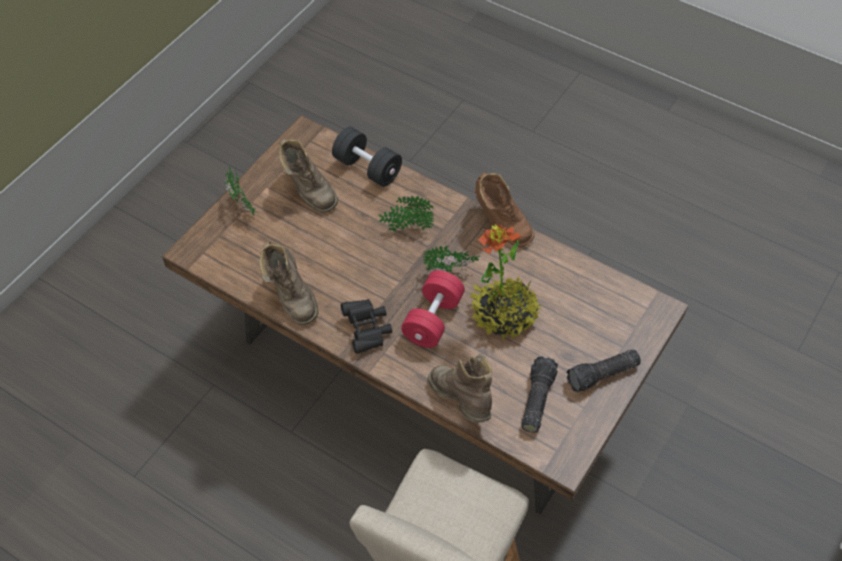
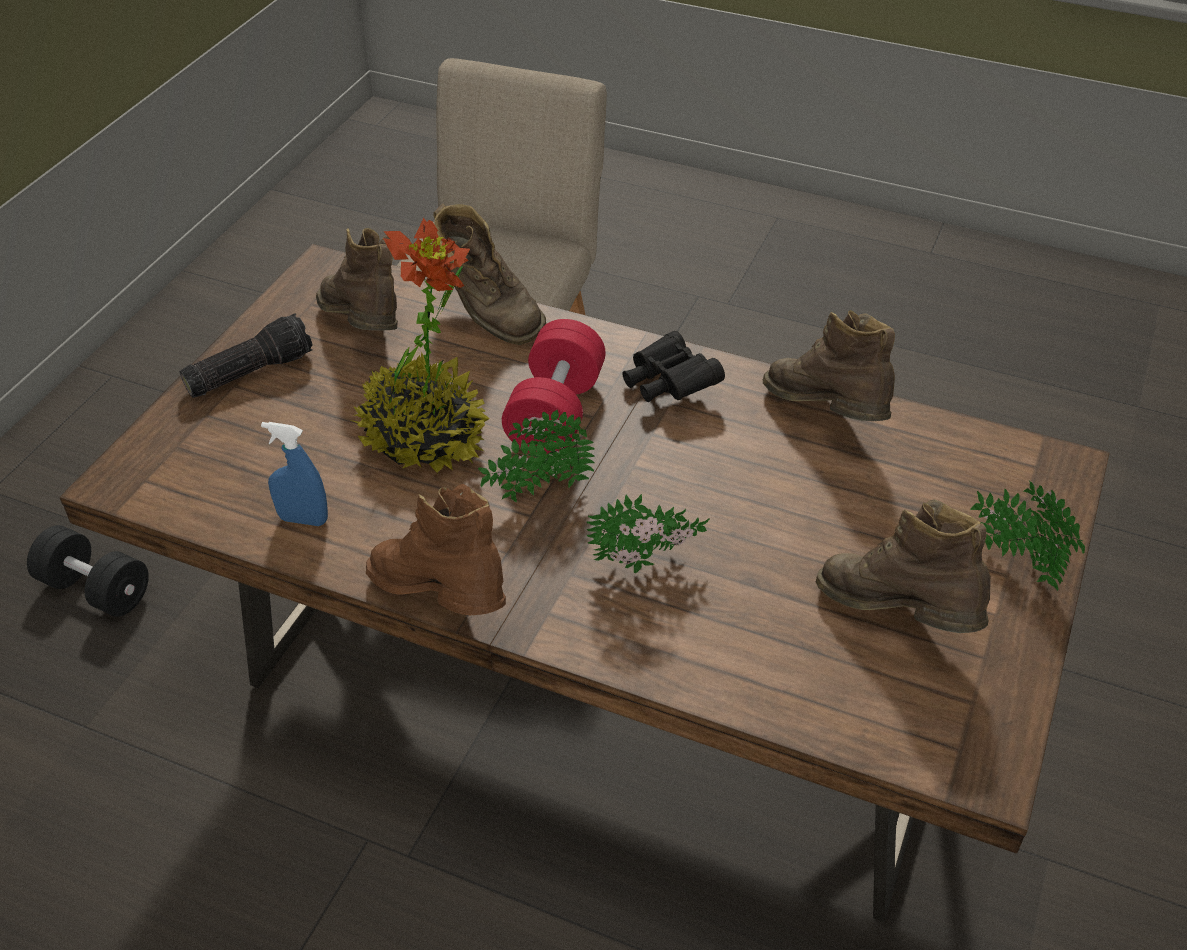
camera: 170 degrees right, 10 degrees down
(367, 168) = (784, 693): black dumbbell -> black dumbbell (95, 589)
(536, 399) = (366, 330): flashlight -> brown boot
(564, 274) = (303, 519): none -> blue spray bottle

